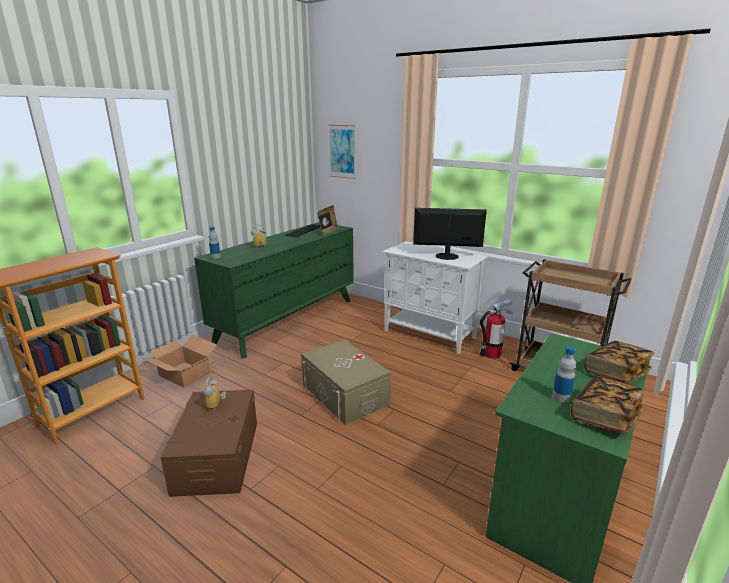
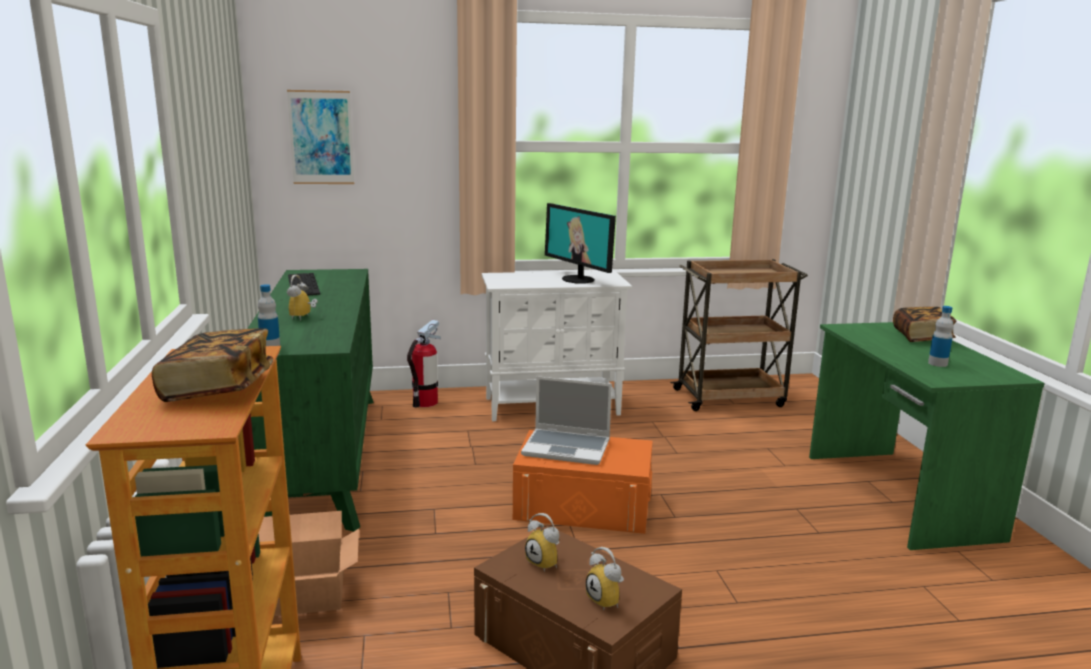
camera: 45 degrees left, 5 degrees down
(198, 437) = (608, 600): none -> alarm clock
(328, 232) = (349, 280): picture frame -> none
(340, 356) = (567, 448): none -> laptop
(345, 394) = (583, 505): beige storage box -> orange storage box
(446, 256) = (578, 279): monitor -> monitor turned 90 degrees counterclockwise
(491, 354) = (650, 403): fire extinguisher -> fire extinguisher (425, 402)
(604, 417) = (982, 365): book -> book (218, 388)

